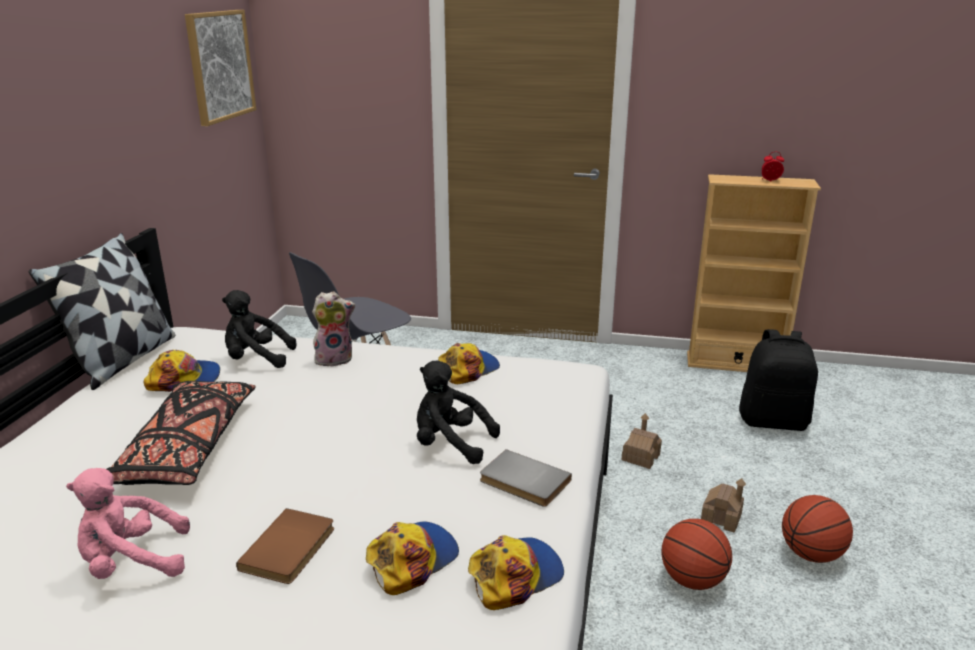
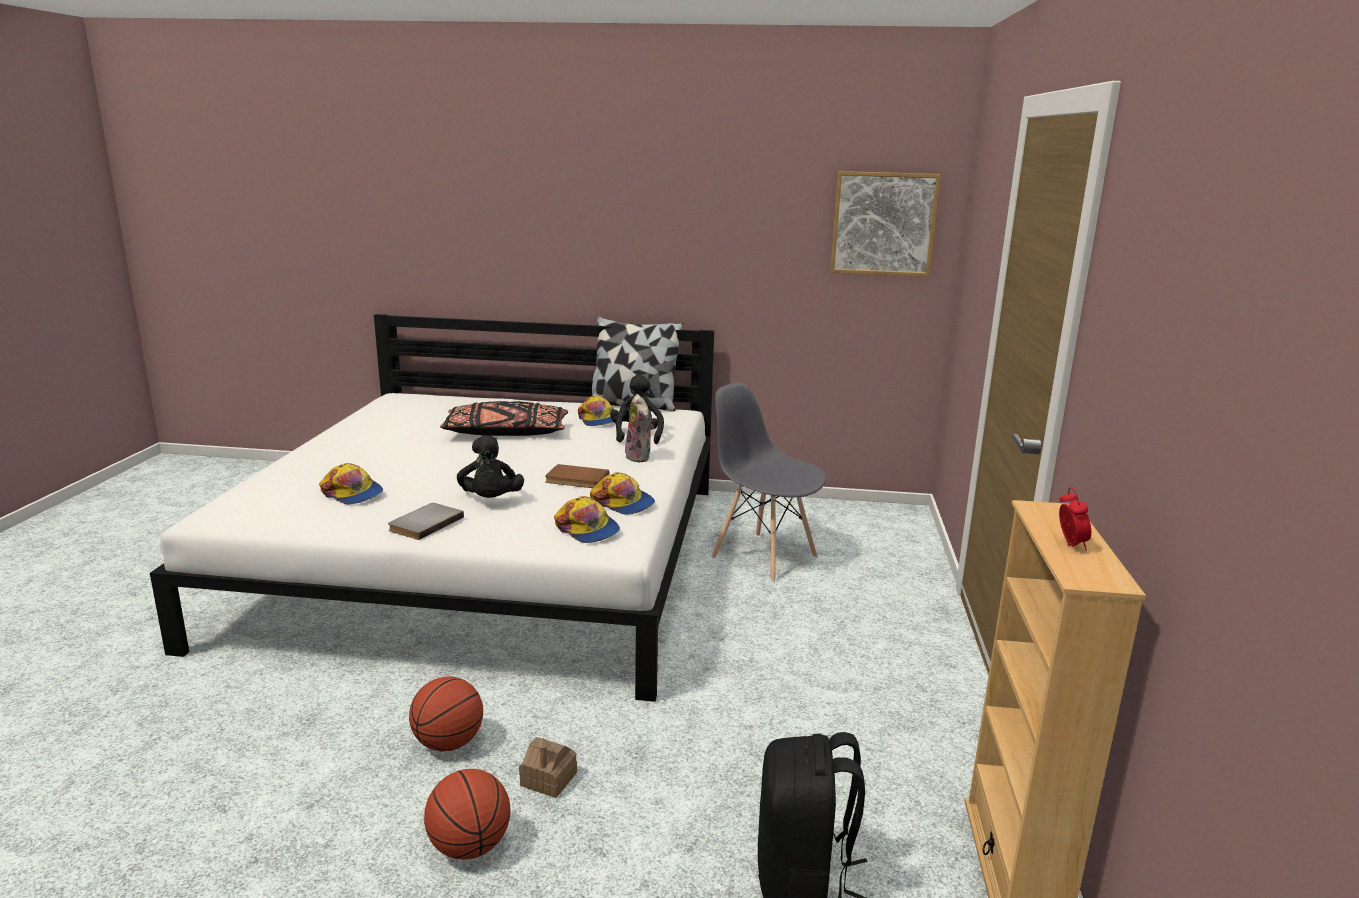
camera: 85 degrees right, 5 degrees down
(132, 563) = (390, 436): pink plush toy -> none
(291, 549) = (382, 465): brown book -> brown book (576, 479)
(450, 444) = (491, 501): black plush toy -> black plush toy turned 150 degrees clockwise
(515, 575) = (318, 522): cap -> cap (587, 529)
(640, 457) = (675, 728): toy house -> none

